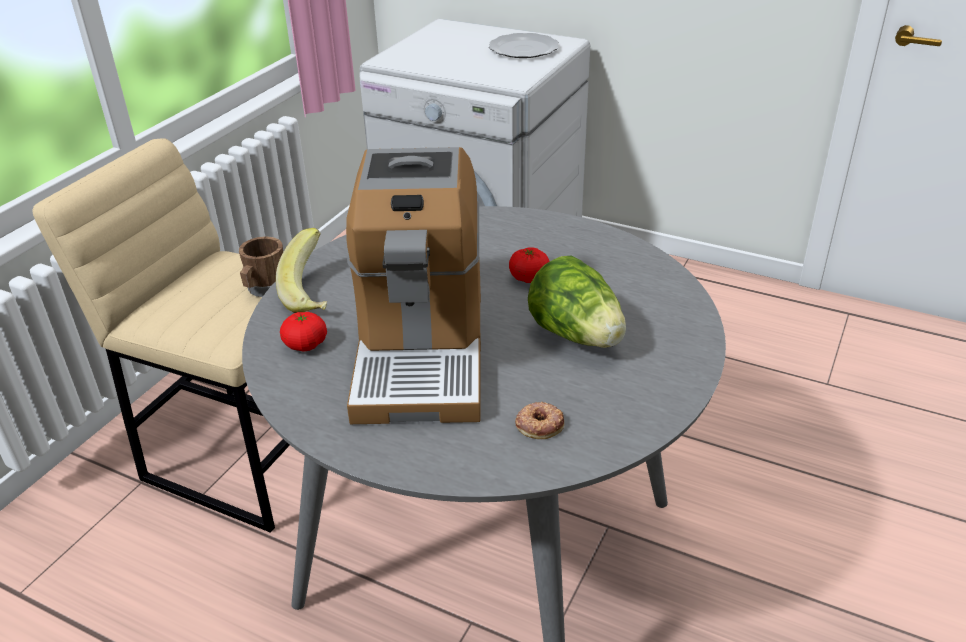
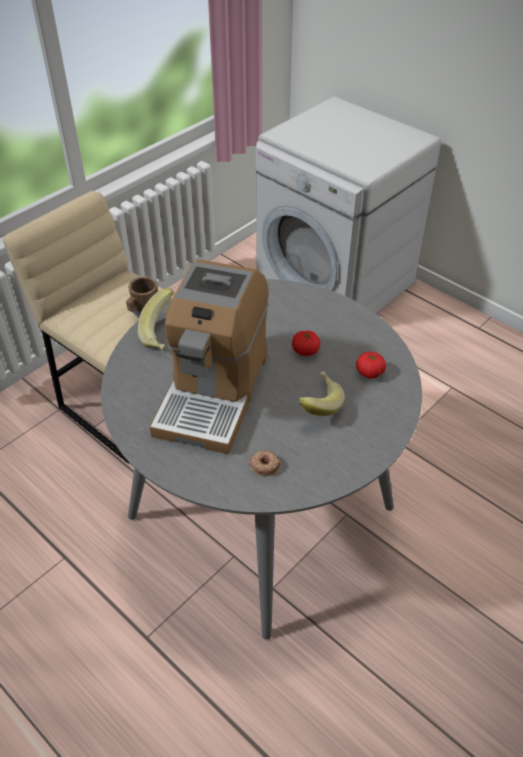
camera: 15 degrees right, 10 degrees up
(305, 344) = (144, 371): tomato -> tomato (369, 372)
(524, 49) = (385, 140): plate -> none
(577, 335) = (317, 404): lettuce -> banana

